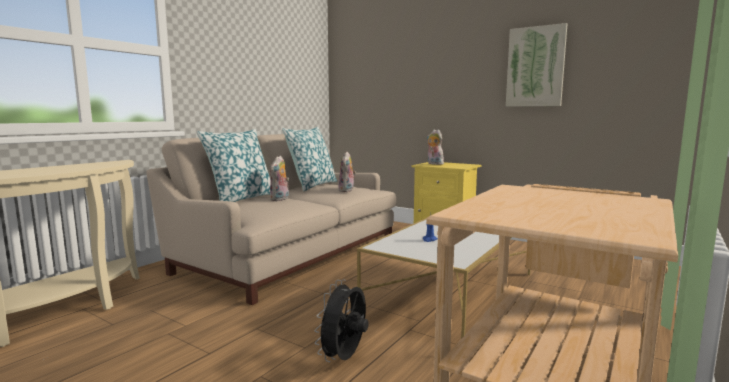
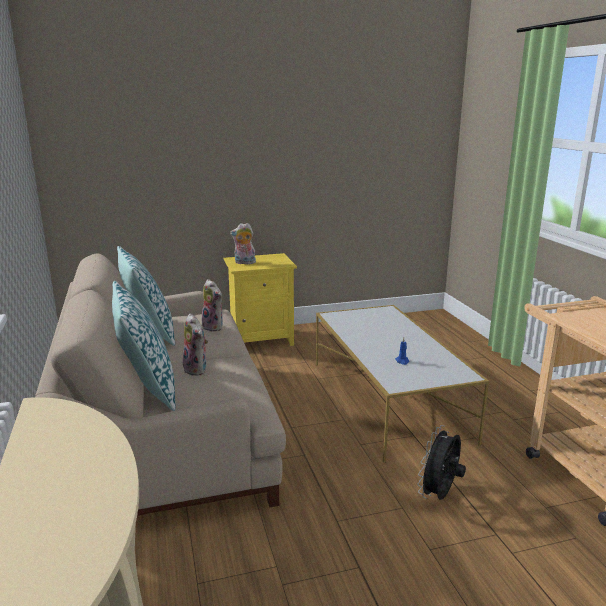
camera: 50 degrees left, 10 degrees up
(345, 358) = (439, 495): black fan -> black fan turned 60 degrees clockwise
(535, 67) = (330, 147): picture -> none

